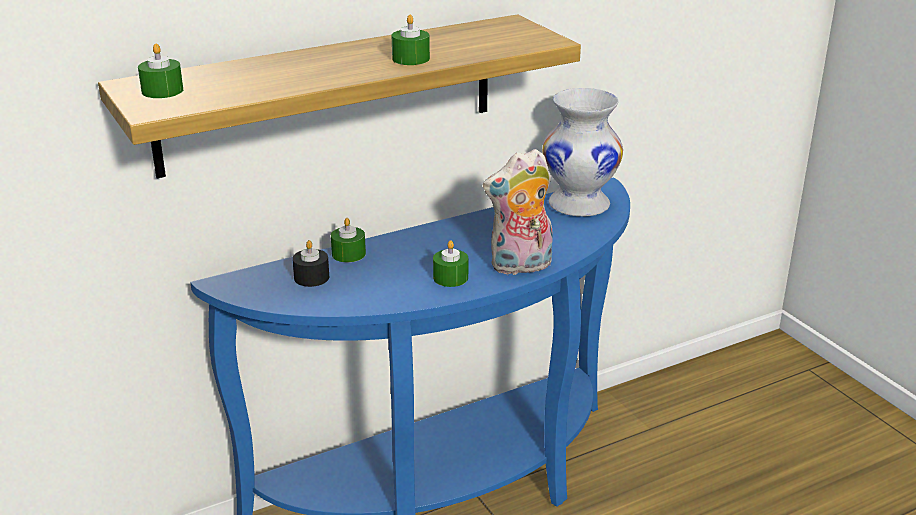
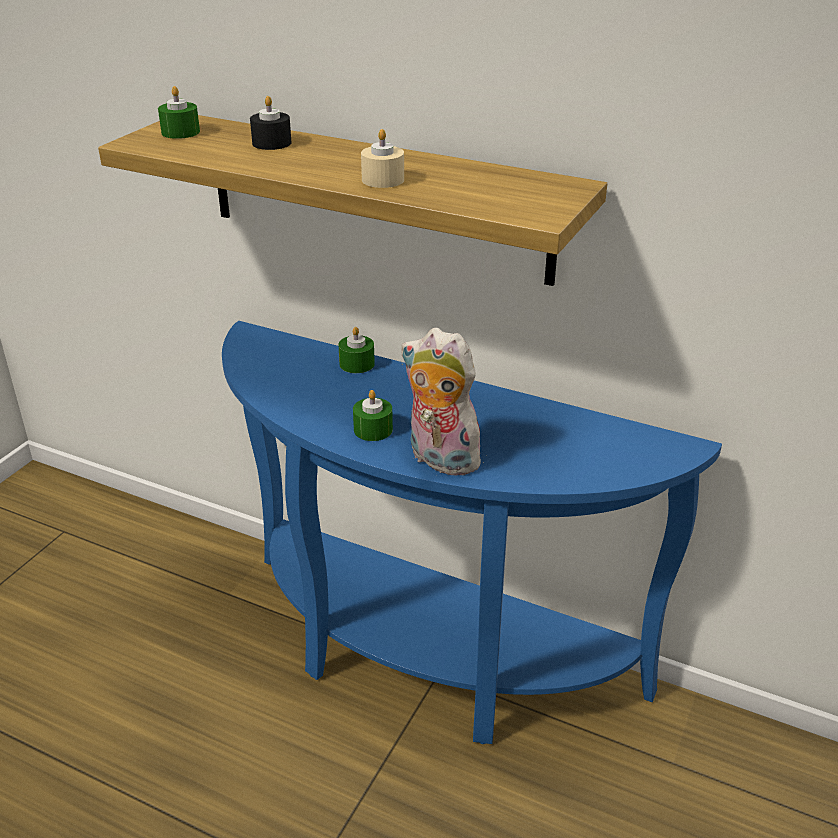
camera: 55 degrees right, 5 degrees up
(311, 277) = (298, 364): black candle -> black candle (271, 143)
(411, 59) = (383, 180): green candle -> beige candle
(578, 204) = (619, 444): white vase -> none

